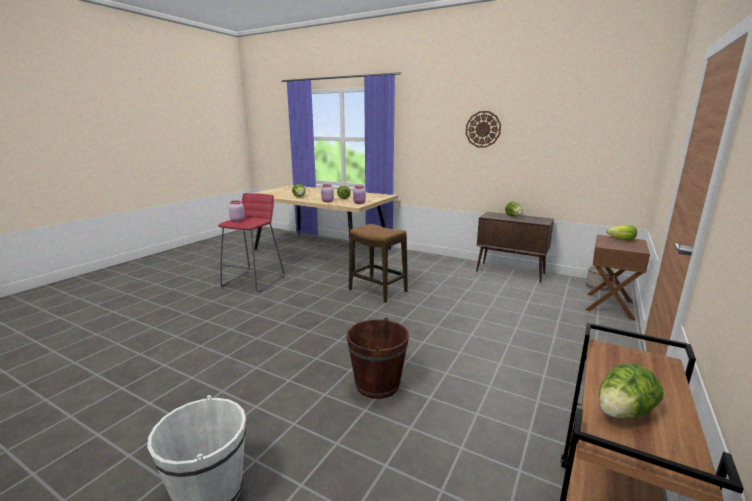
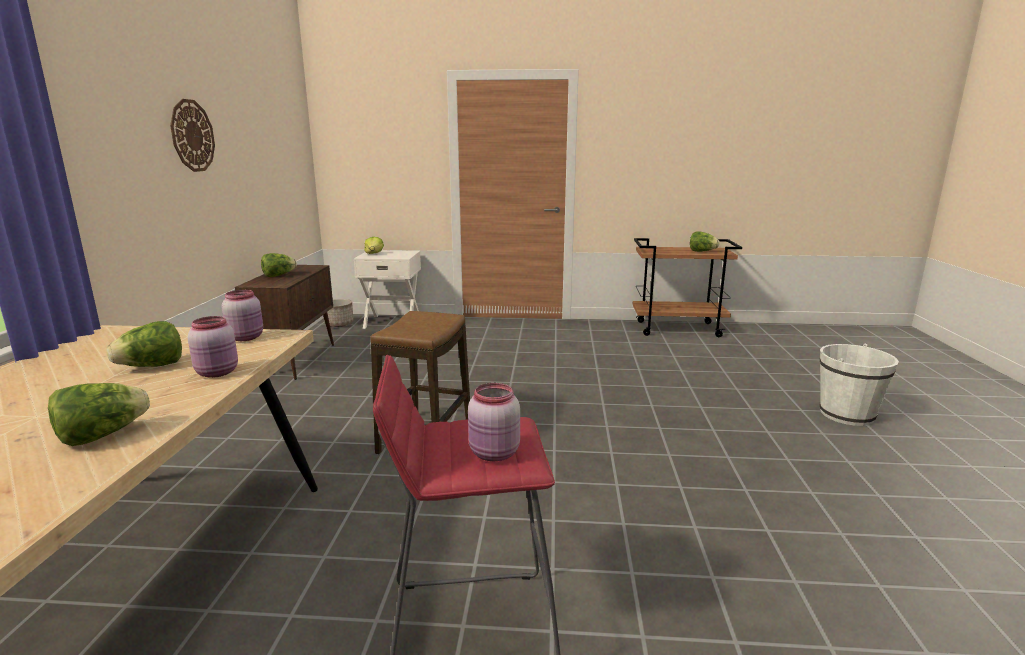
camera: 115 degrees left, 0 degrees up
(377, 384) = (653, 389): brown bucket -> none
(610, 306) = (392, 322): brown nightstand -> white nightstand

